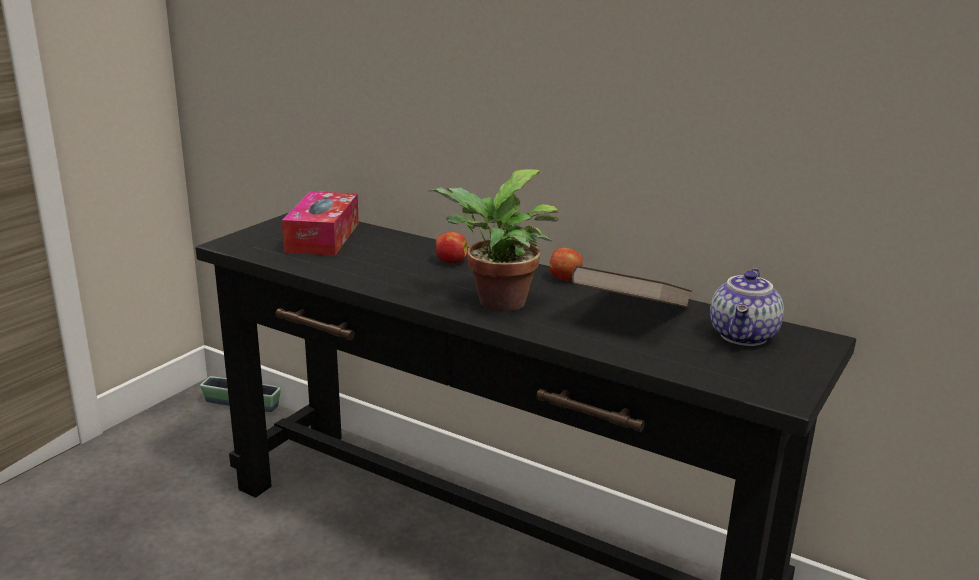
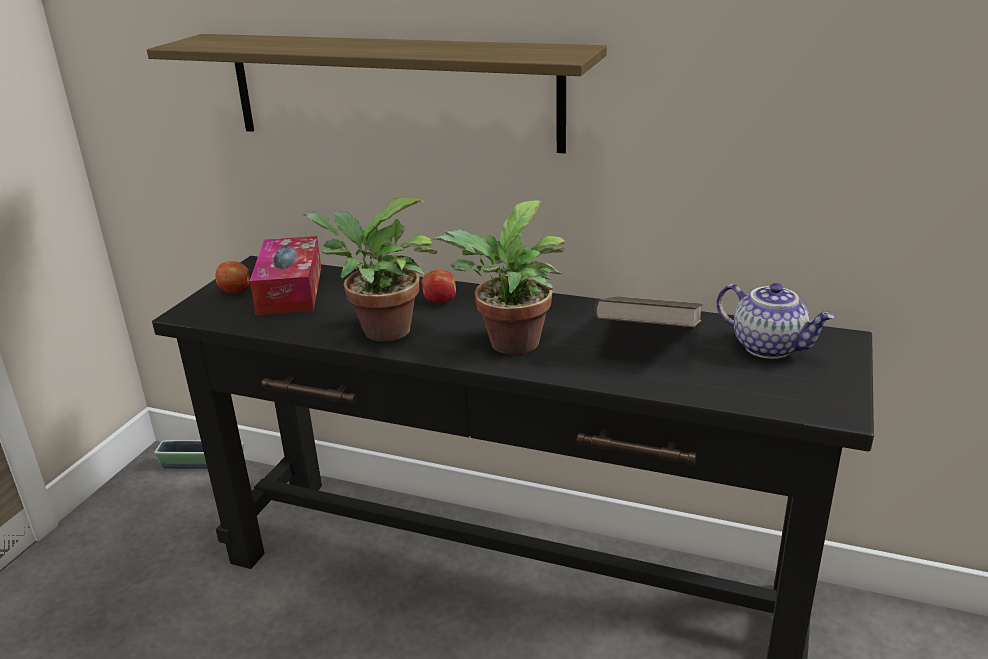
camera: 10 degrees left, 5 degrees up
(385, 278) = (380, 331): none -> potted plant
(435, 65) = (392, 91): none -> shelf
(566, 279) = (566, 305): apple -> apple (236, 291)
(744, 336) = (769, 347): teapot -> teapot turned 60 degrees counterclockwise

